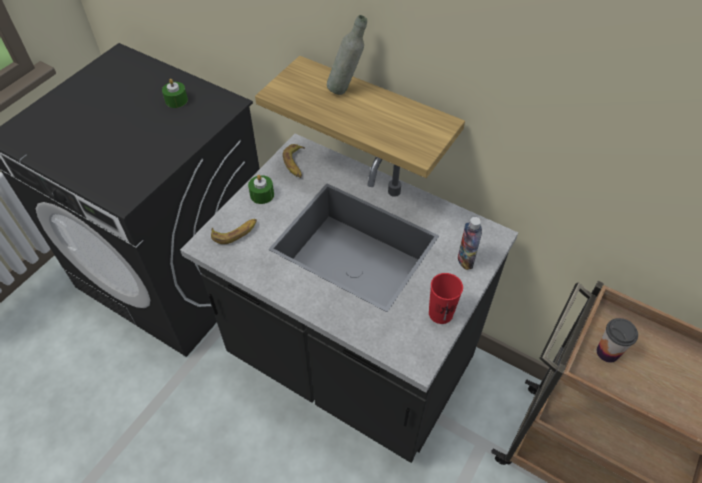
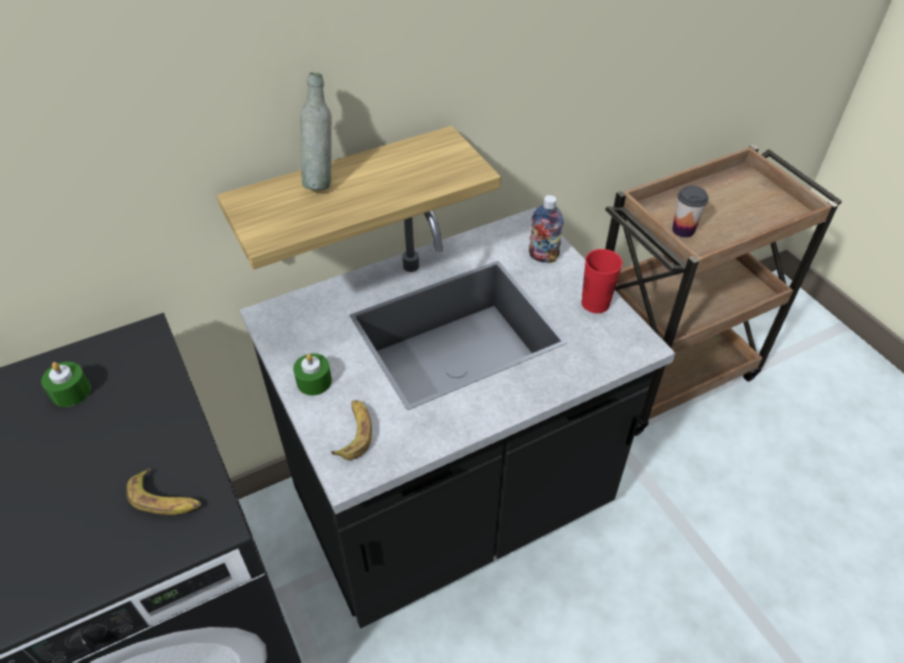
camera: 60 degrees left, 5 degrees down
(295, 164) = (293, 329): banana -> banana (165, 499)

